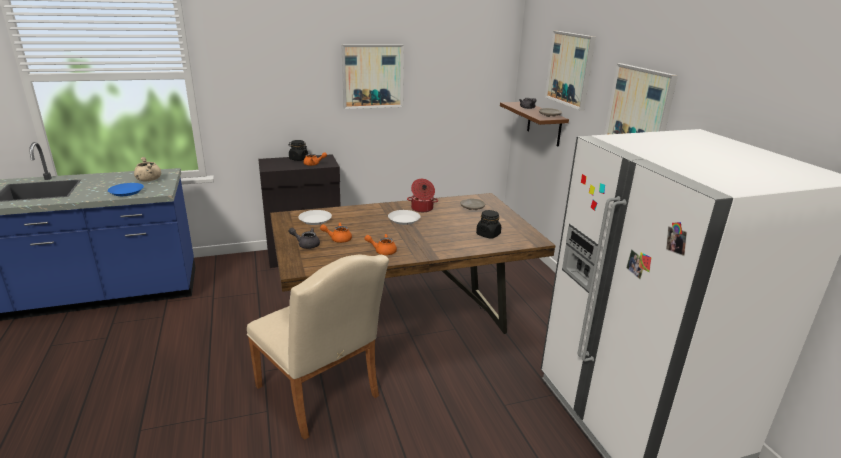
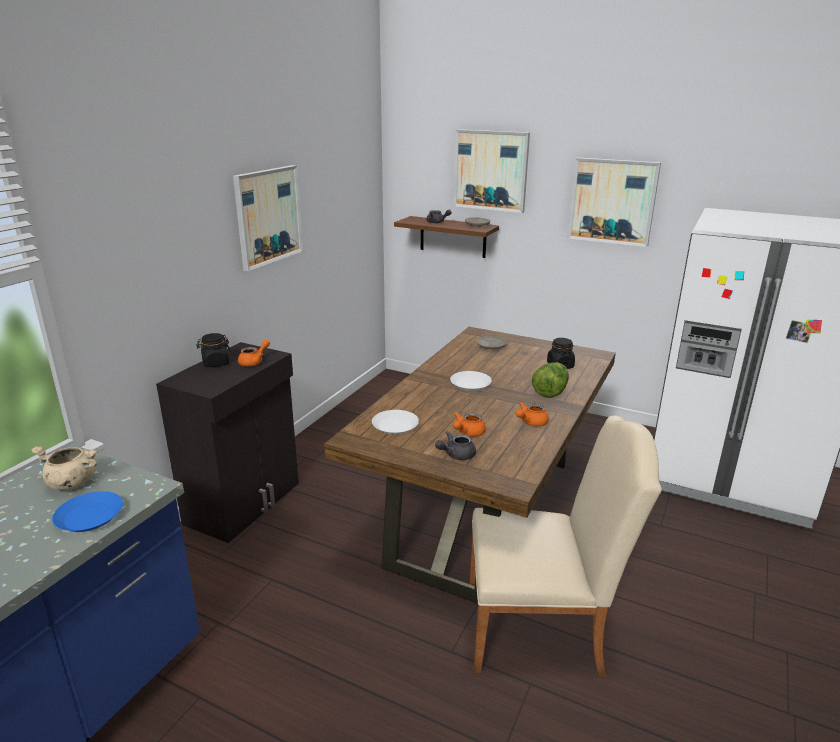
camera: 45 degrees left, 0 degrees up
(422, 209) = (457, 366): cooking pot -> none
(439, 244) = (550, 392): none -> lettuce

